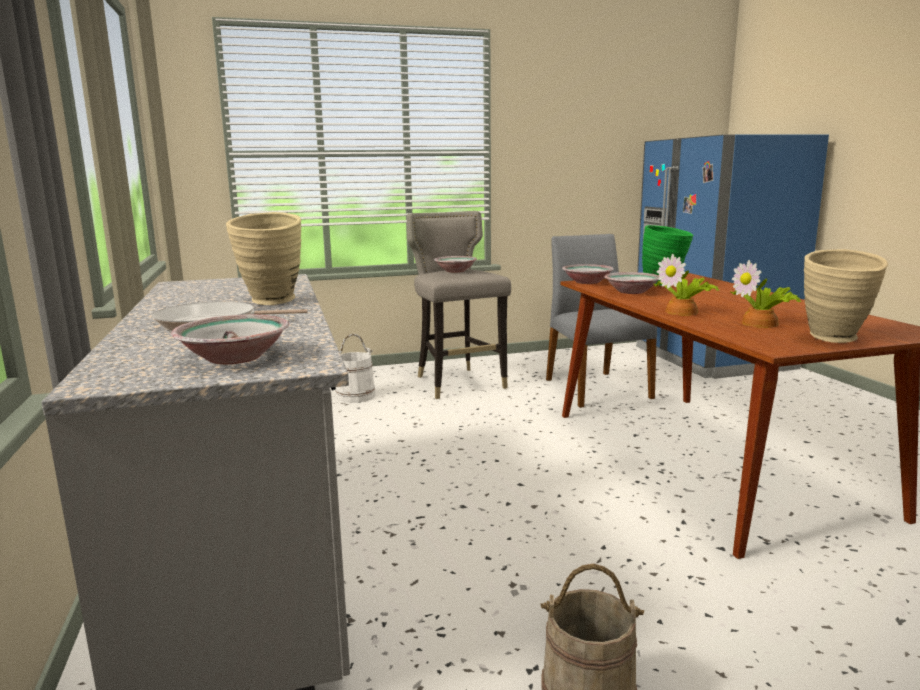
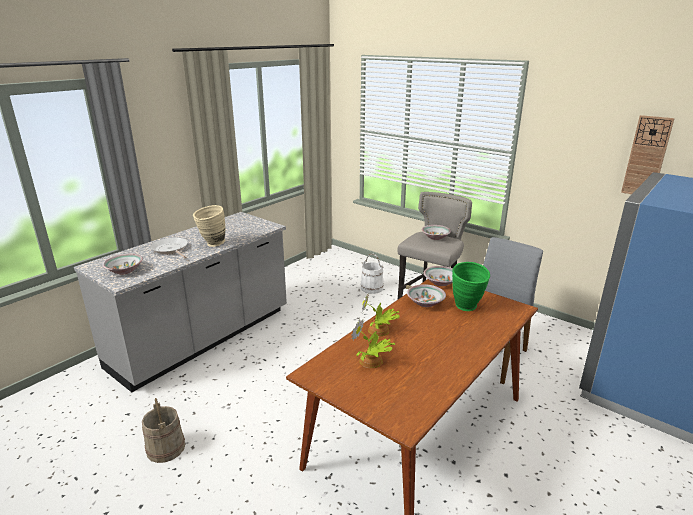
camera: 55 degrees right, 10 degrees up
(622, 132) = (646, 157): none -> wall clock
(835, 340) = (346, 392): beige vase -> none

